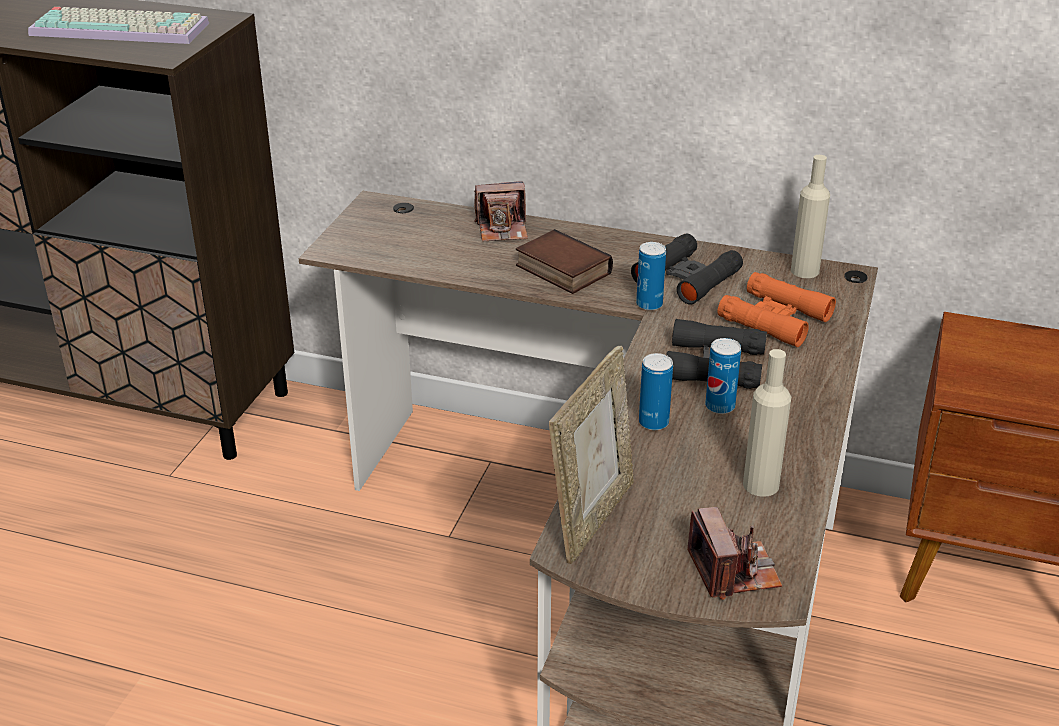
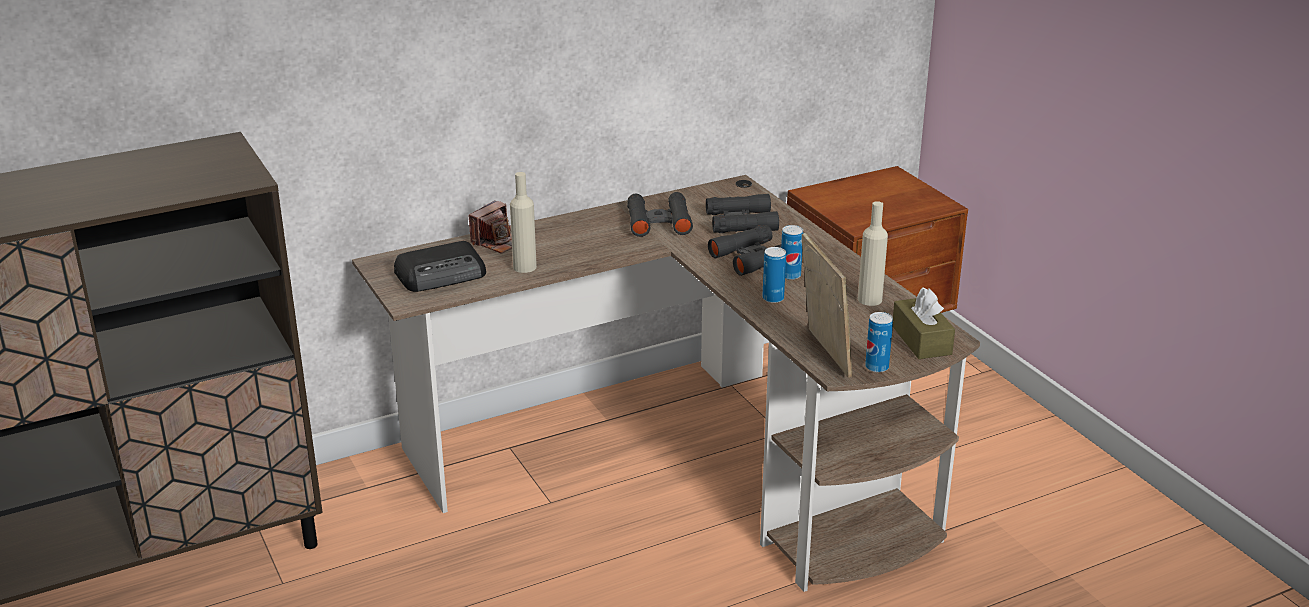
camera: 45 degrees left, 5 degrees down
(123, 28) = (160, 174): keyboard -> none
(402, 238) = (442, 274): none -> radio
(560, 270) = (579, 248): book -> none
(649, 304) = (664, 244): can -> can (876, 367)
(733, 571) = (921, 340): camera -> brown tissue box
(775, 319) = (741, 222): orange binoculars -> black binoculars
(804, 271) = (713, 191): beige bottle -> beige bottle (524, 267)

